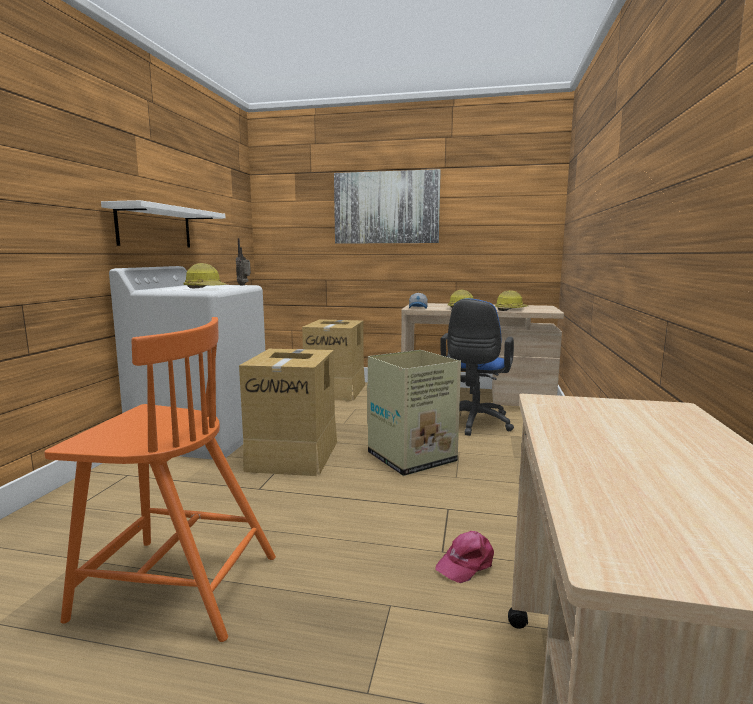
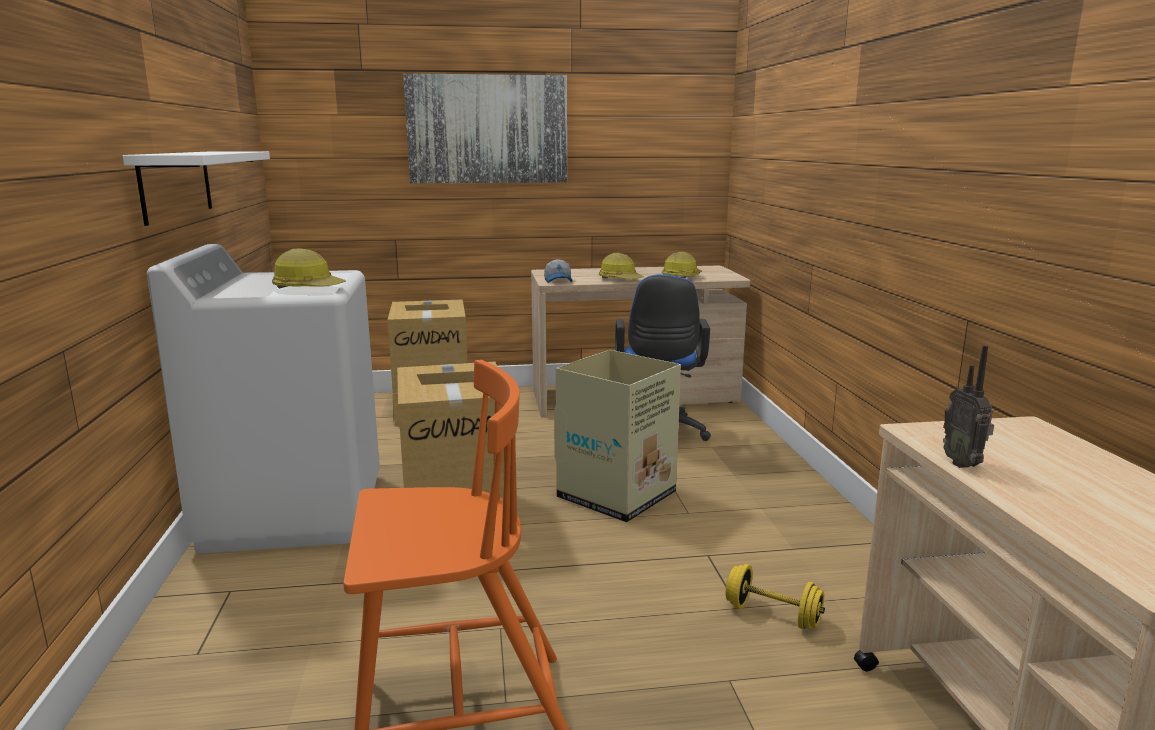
camera: 20 degrees left, 5 degrees up
(244, 285) = (338, 271): radio -> radio (963, 464)
(466, 563) = (772, 615): pink cap -> yellow dumbbell

